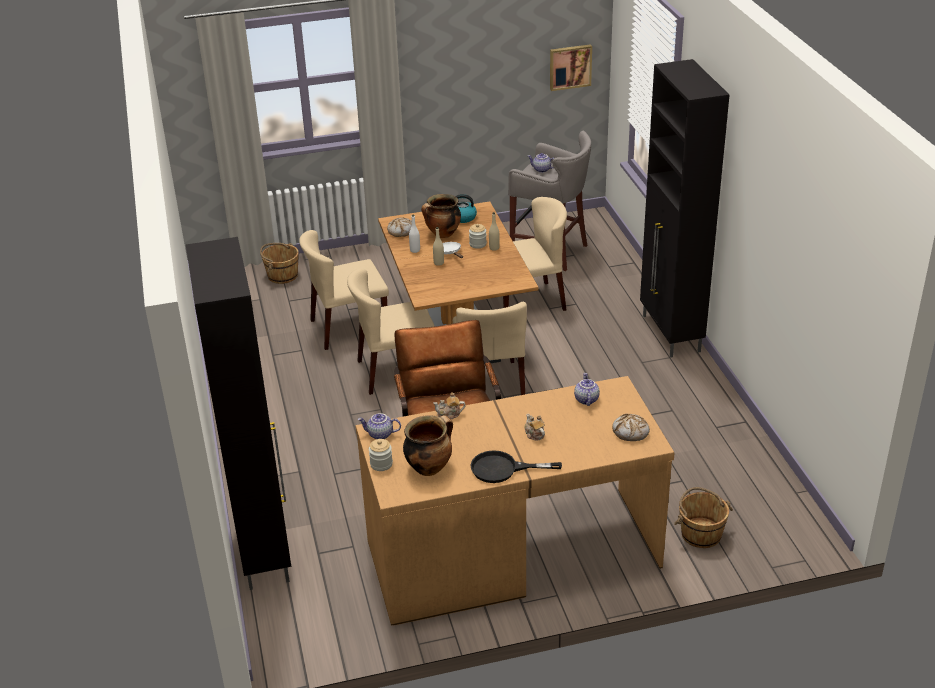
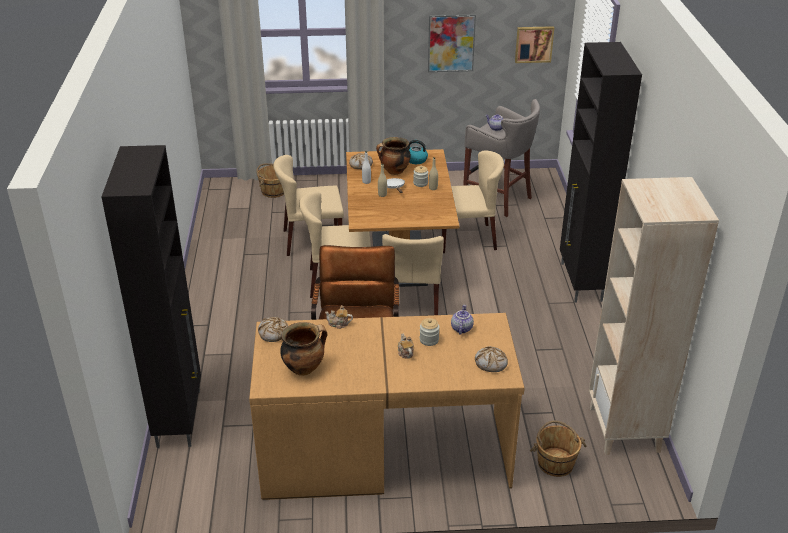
camera: 10 degrees right, 0 degrees up
(380, 435) = (273, 333): teapot -> bread
(381, 464) = (265, 359): jar -> jar (429, 340)
(476, 76) = (451, 43): none -> picture
(503, 469) = (367, 379): black frying pan -> none
(764, 487) = (625, 429): none -> beige bookcase

